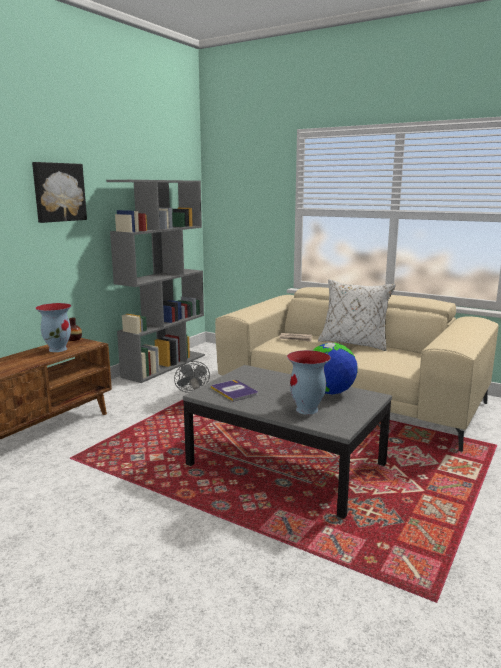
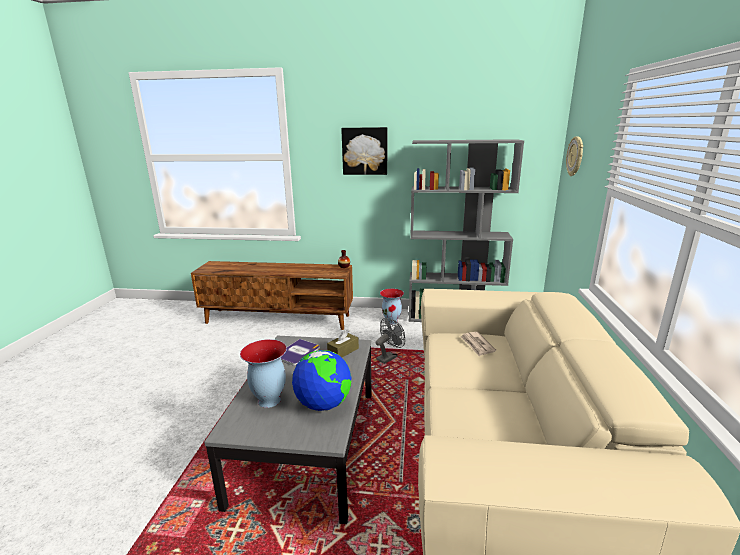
camera: 65 degrees right, 5 degrees up
(58, 349) = (318, 269): vase -> vase (392, 321)
(231, 193) = (575, 156): none -> wall clock
(253, 375) = (343, 351): none -> brown tissue box
(354, 343) = (516, 387): white pillow -> none

